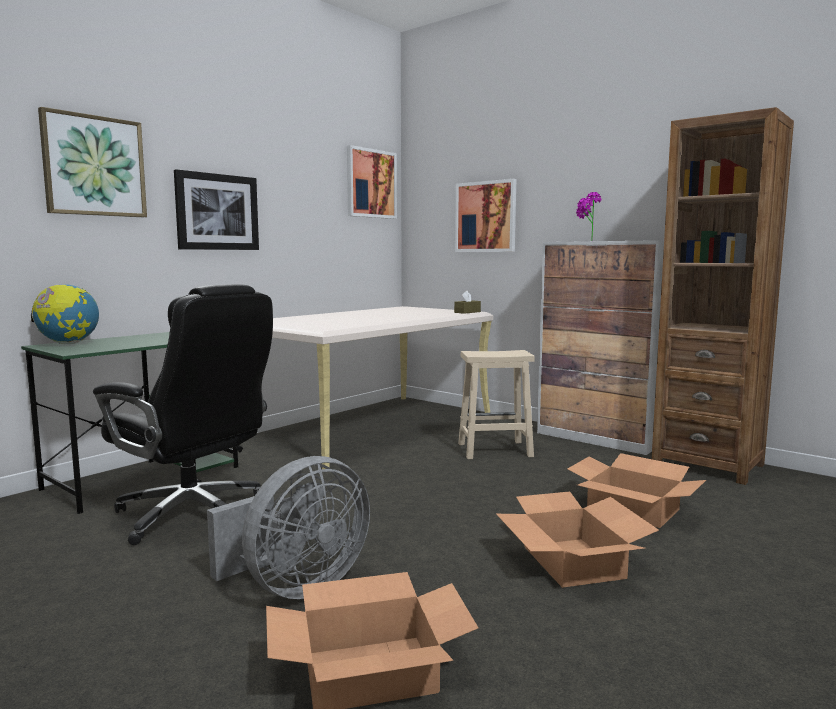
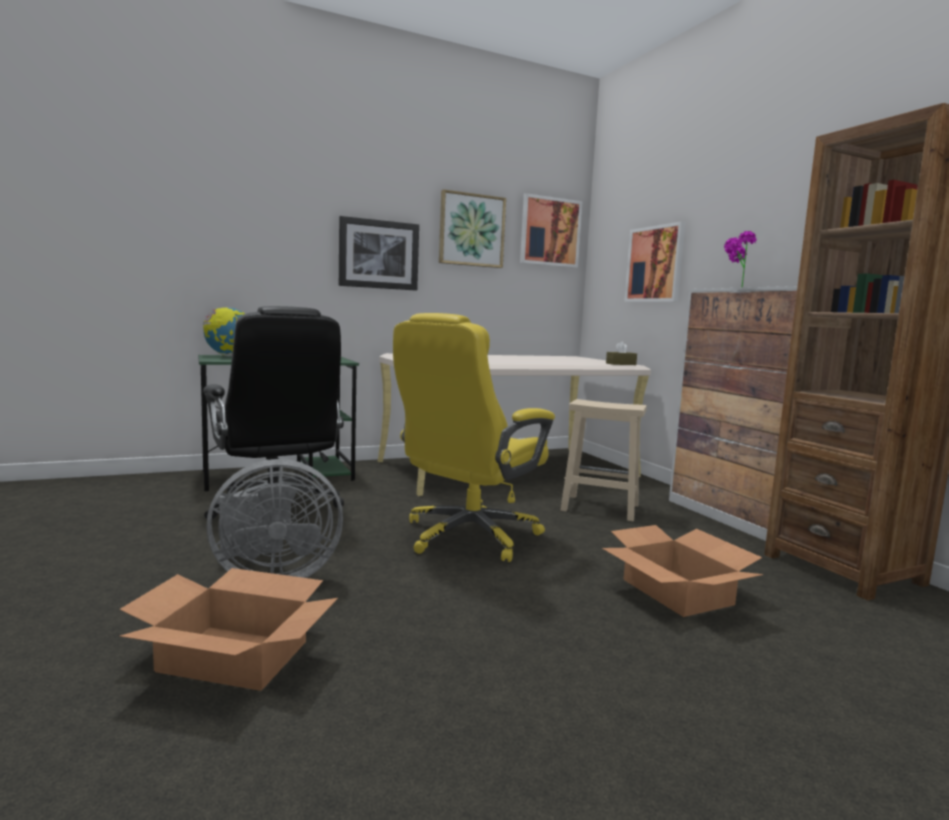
camera: 25 degrees right, 0 degrees up
(94, 166) = (268, 213): picture -> picture (471, 230)
(423, 500) = (468, 536): none -> yellow office chair
(572, 562) = (537, 623): cardboard box -> none

